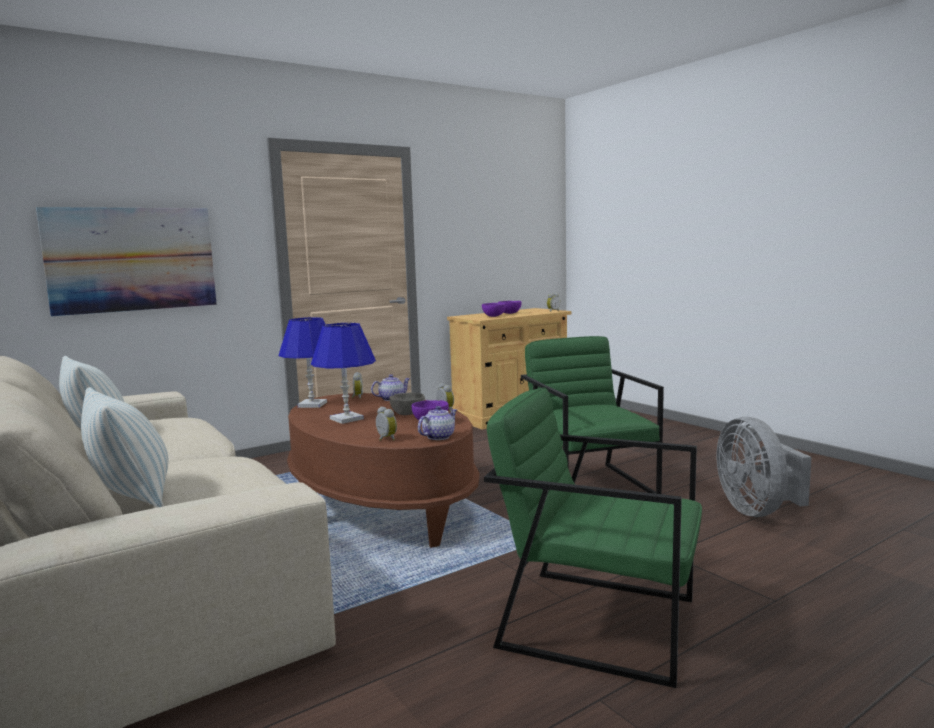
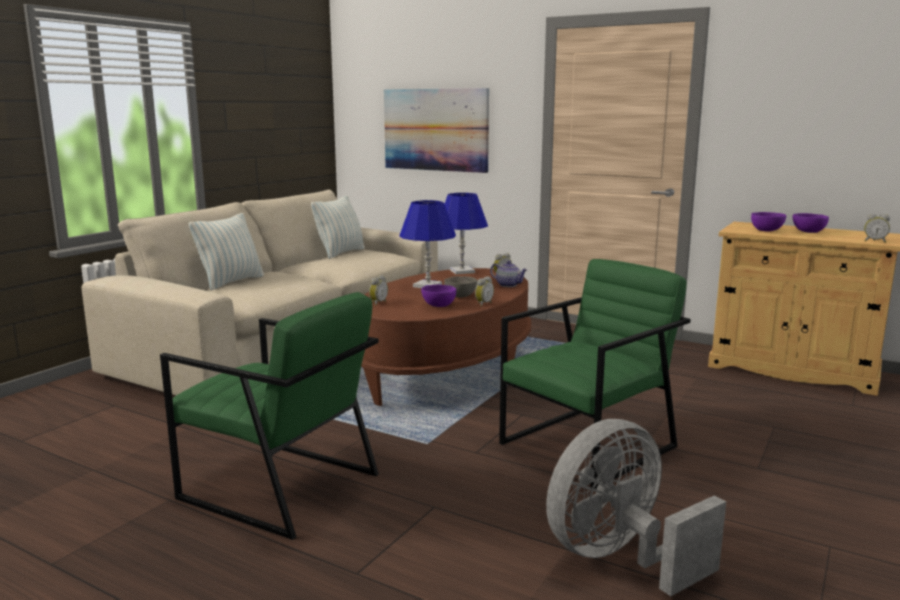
camera: 65 degrees right, 5 degrees up
(438, 437) = (395, 314): teapot -> none
(598, 621) = (279, 486): green armchair -> green armchair turned 120 degrees clockwise

